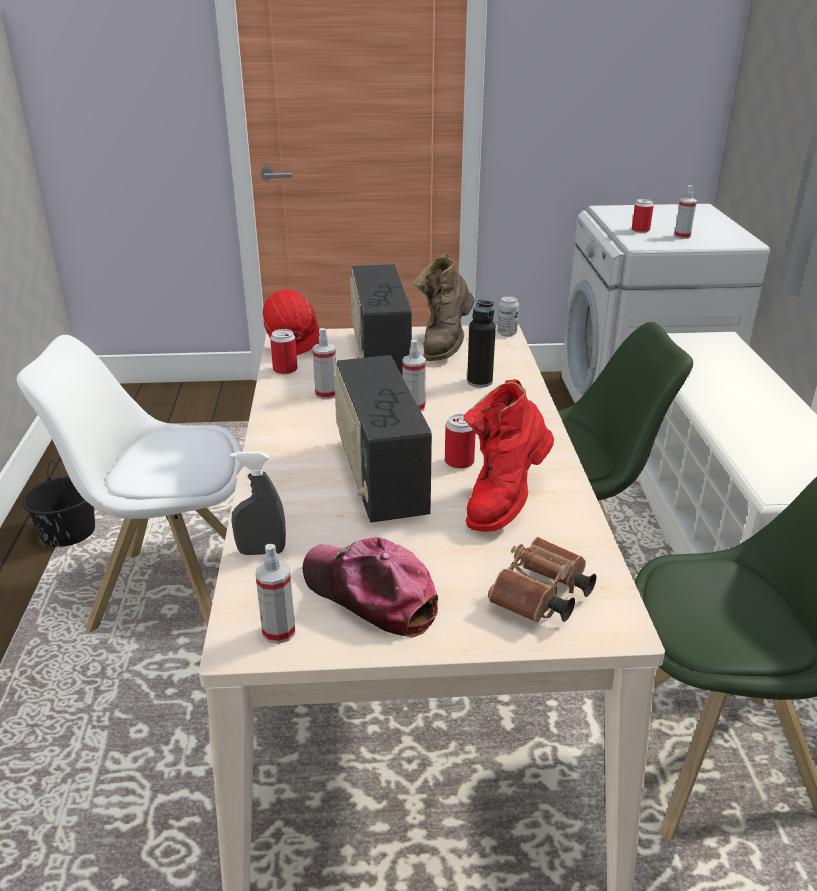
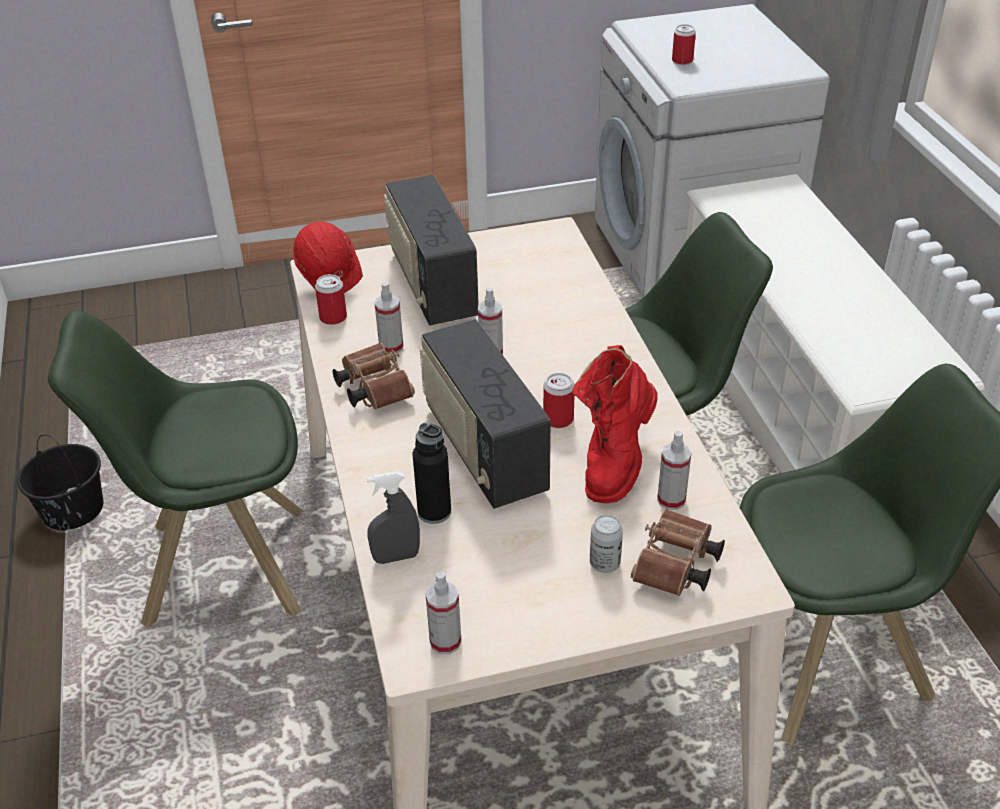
camera: 10 degrees left, 10 degrees up
(172, 593) = (224, 567): white chair -> green chair
(297, 421) = (373, 388): none -> brown binoculars
(370, 595) = (517, 589): cap -> none
(445, 345) = (499, 258): brown boot -> none
(479, 382) = (551, 308): black bottle -> black bottle (434, 512)
(507, 333) = (562, 233): can -> can (604, 563)
(682, 236) = (730, 67): spray bottle -> spray bottle (671, 500)

